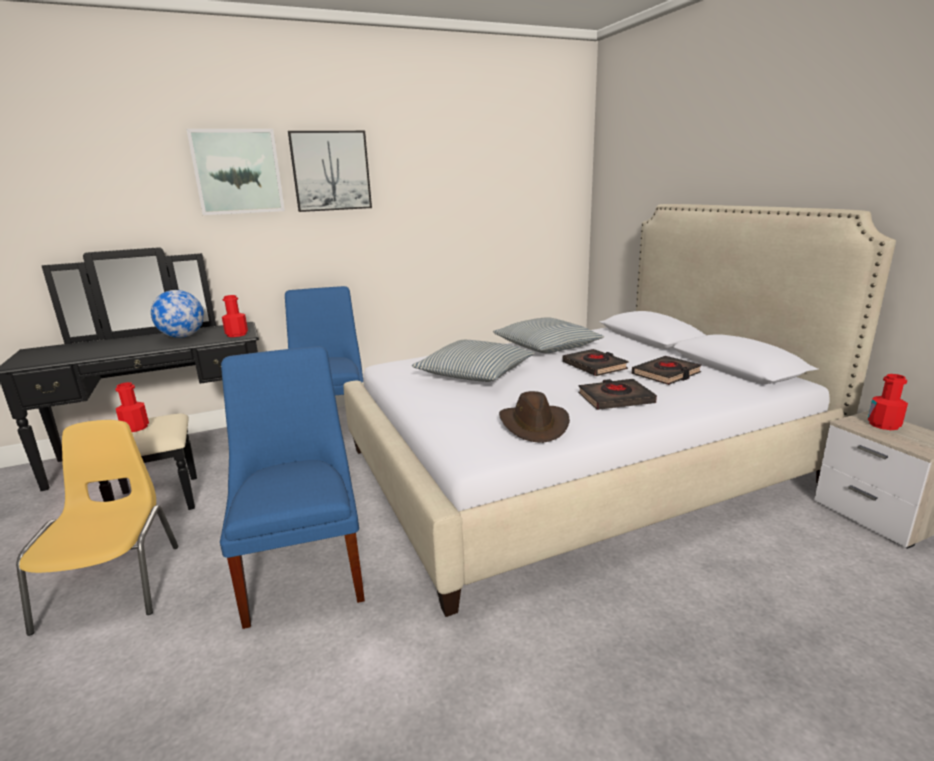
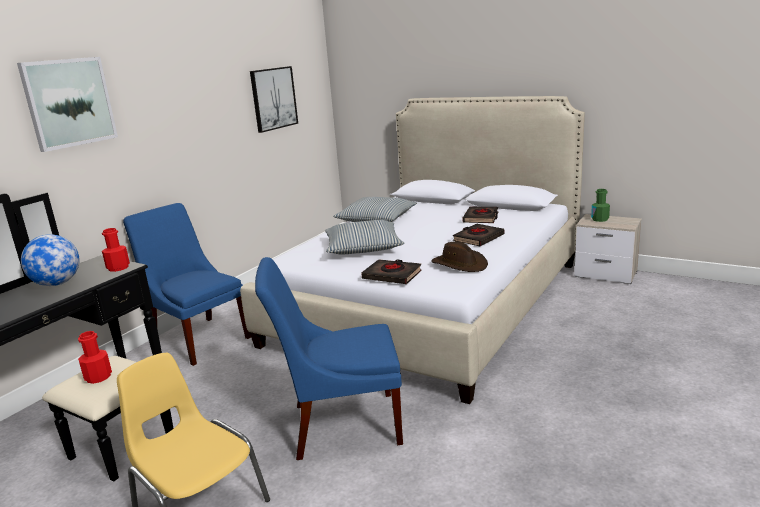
camera: 35 degrees left, 0 degrees up
(305, 566) = (340, 424): blue chair -> blue chair turned 45 degrees counterclockwise
(331, 171) = (149, 93): picture -> picture (273, 98)
(594, 366) = (433, 224): black book -> black book (392, 275)
(884, 425) = (600, 219): red bottle -> green bottle

